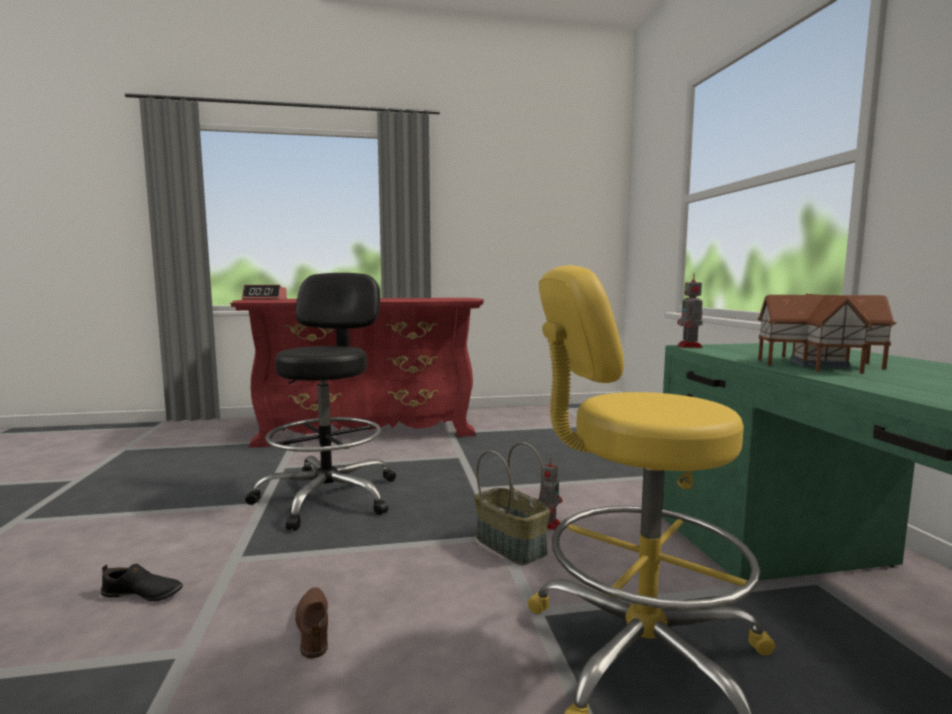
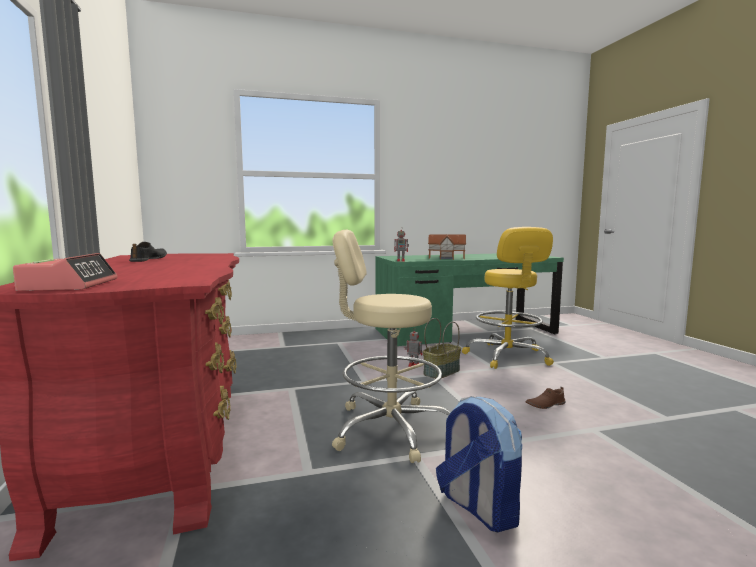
camera: 95 degrees left, 0 degrees up
(142, 594) = (572, 461): black shoe -> black shoe (149, 259)
(154, 521) = (478, 508): none -> backpack
(329, 496) = (389, 428): black stool -> beige stool

